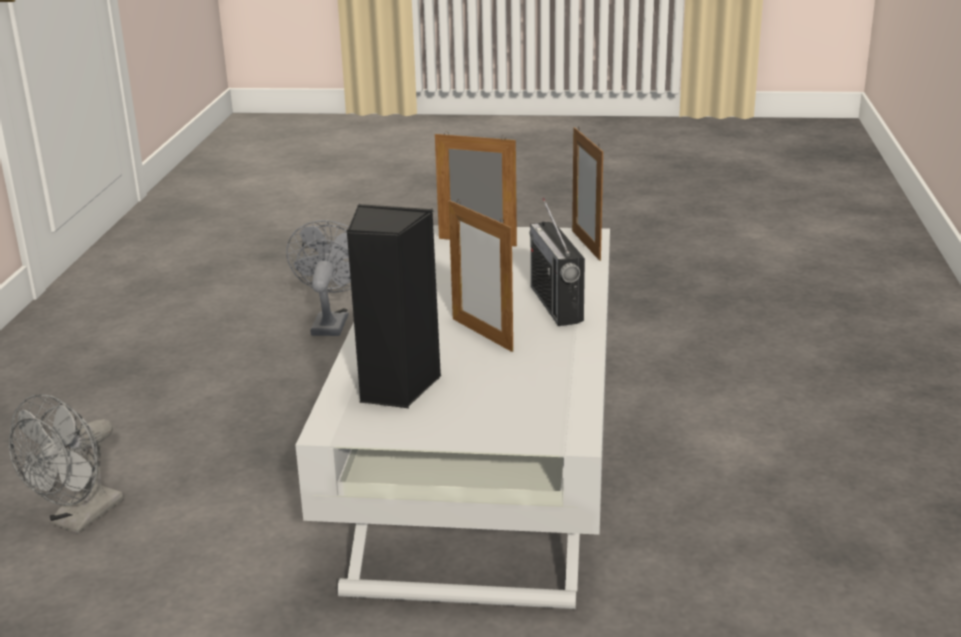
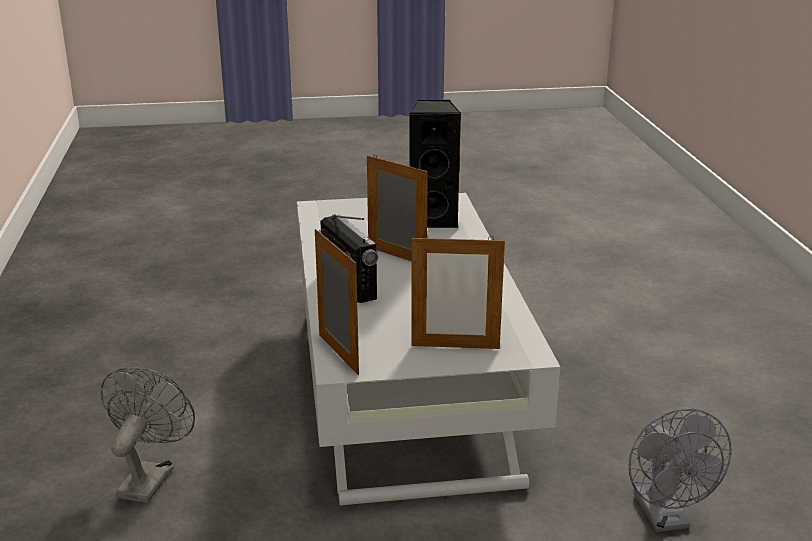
camera: 165 degrees right, 0 degrees up
(79, 519) = (646, 310): grey fan -> grey fan (149, 477)

